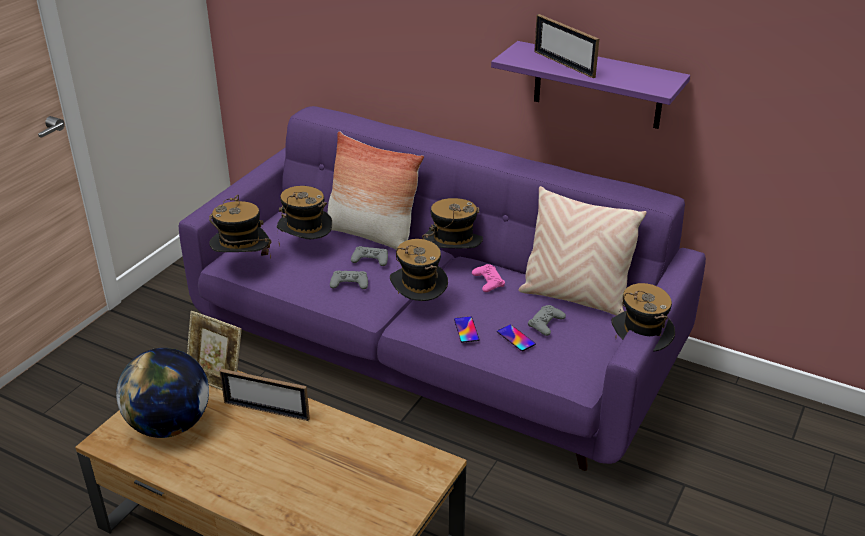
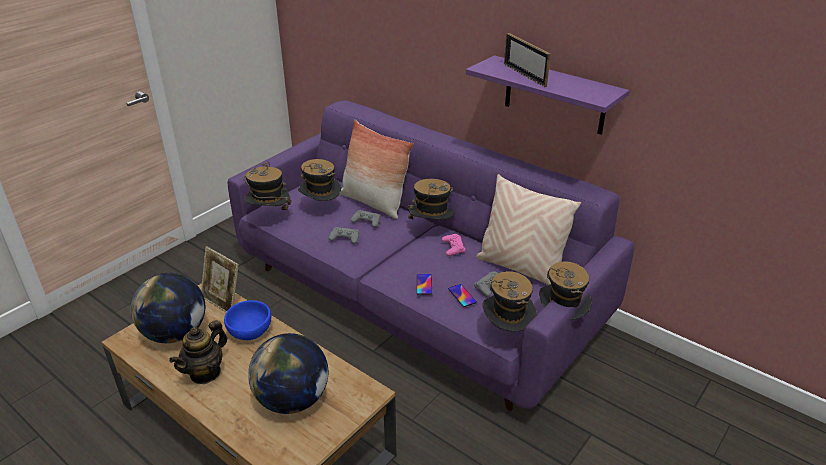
camera: 10 degrees right, 0 degrees up
(226, 467) = (205, 372): none -> teapot
(266, 410) = (251, 331): picture frame -> blue bowl
(347, 484) = (292, 400): none -> globe
(419, 307) = (393, 262): hat -> hat (506, 333)

